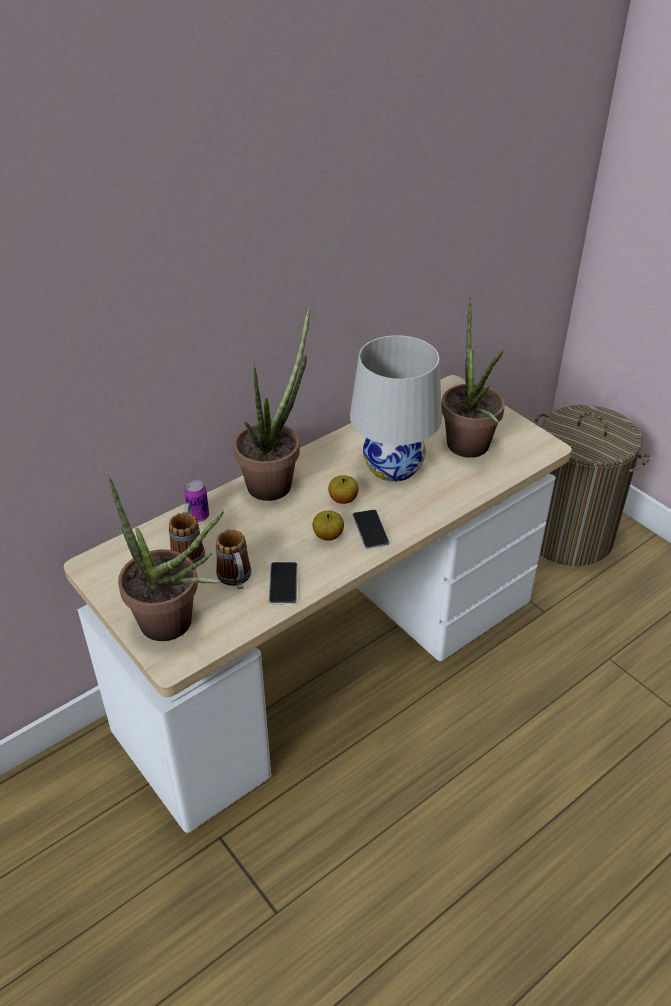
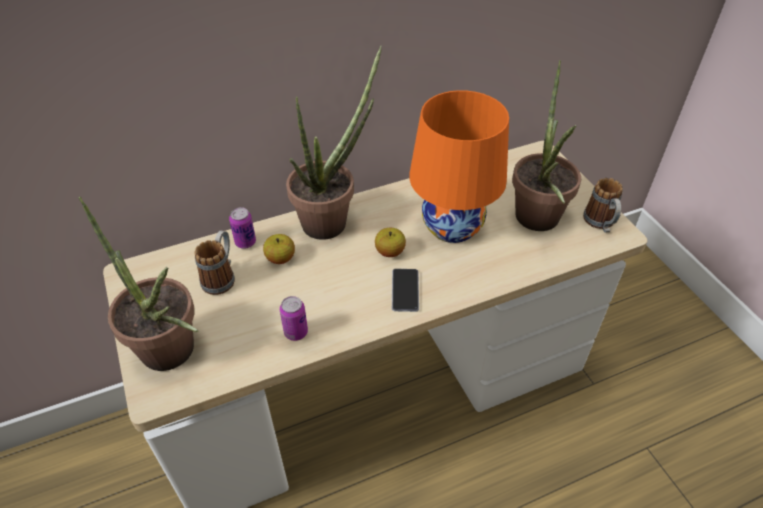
camera: 15 degrees right, 5 degrees up
(236, 580) = (252, 318): mug -> mug (600, 224)
(283, 584) = (296, 332): phone -> can
(328, 535) = (360, 288): apple -> apple (280, 258)
(393, 467) = (452, 226): white table lamp -> orange table lamp
(568, 536) = (638, 311): laundry basket -> none

